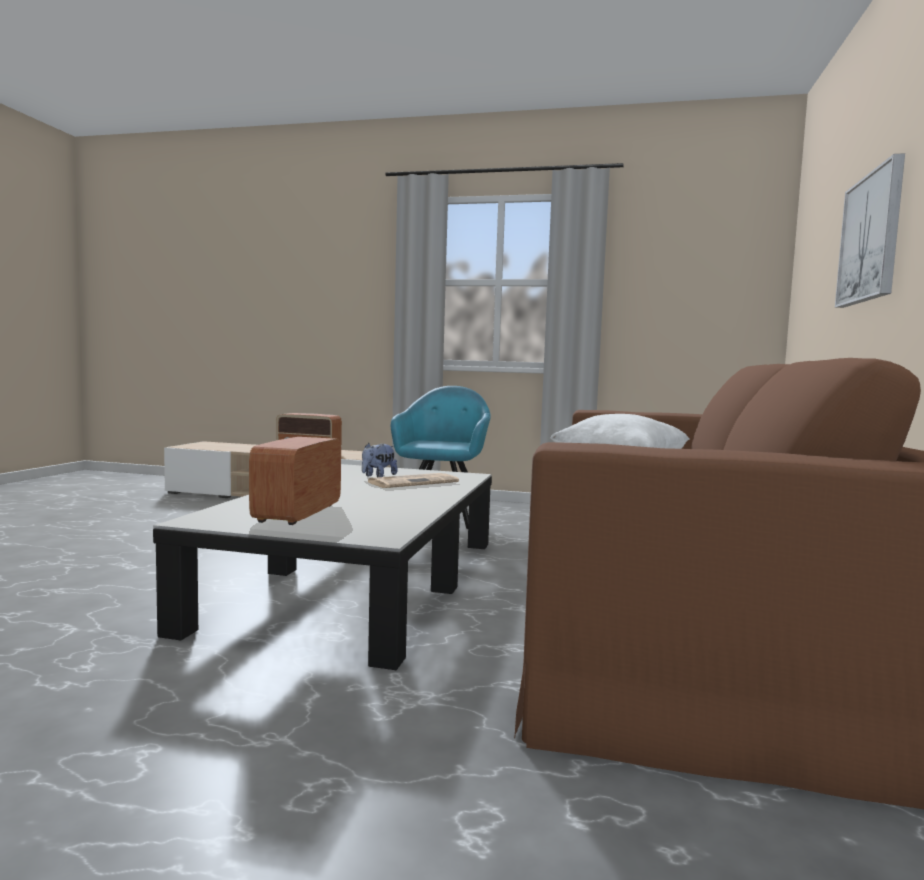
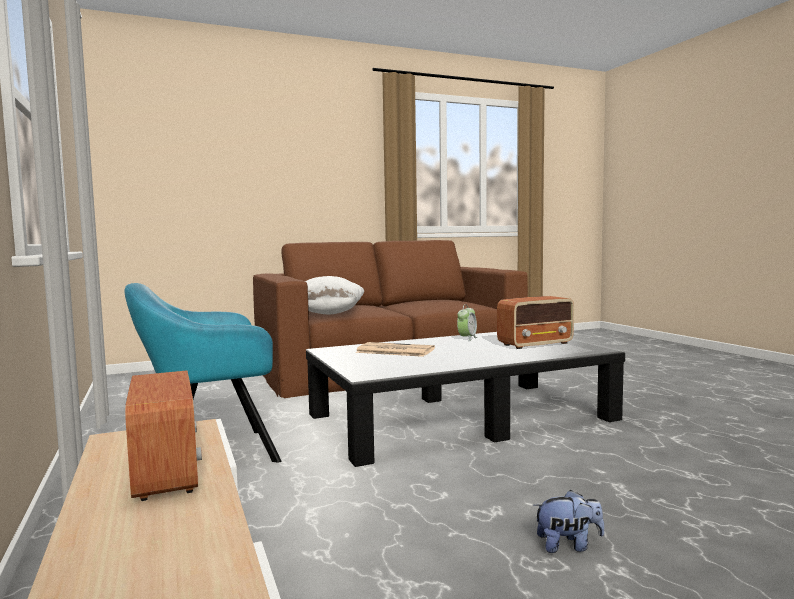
camera: 125 degrees left, 0 degrees up
(378, 476) = (393, 360): plush toy -> plush toy (568, 545)
(408, 506) = (467, 338): none -> alarm clock
(871, 238) = (269, 174): picture -> none

